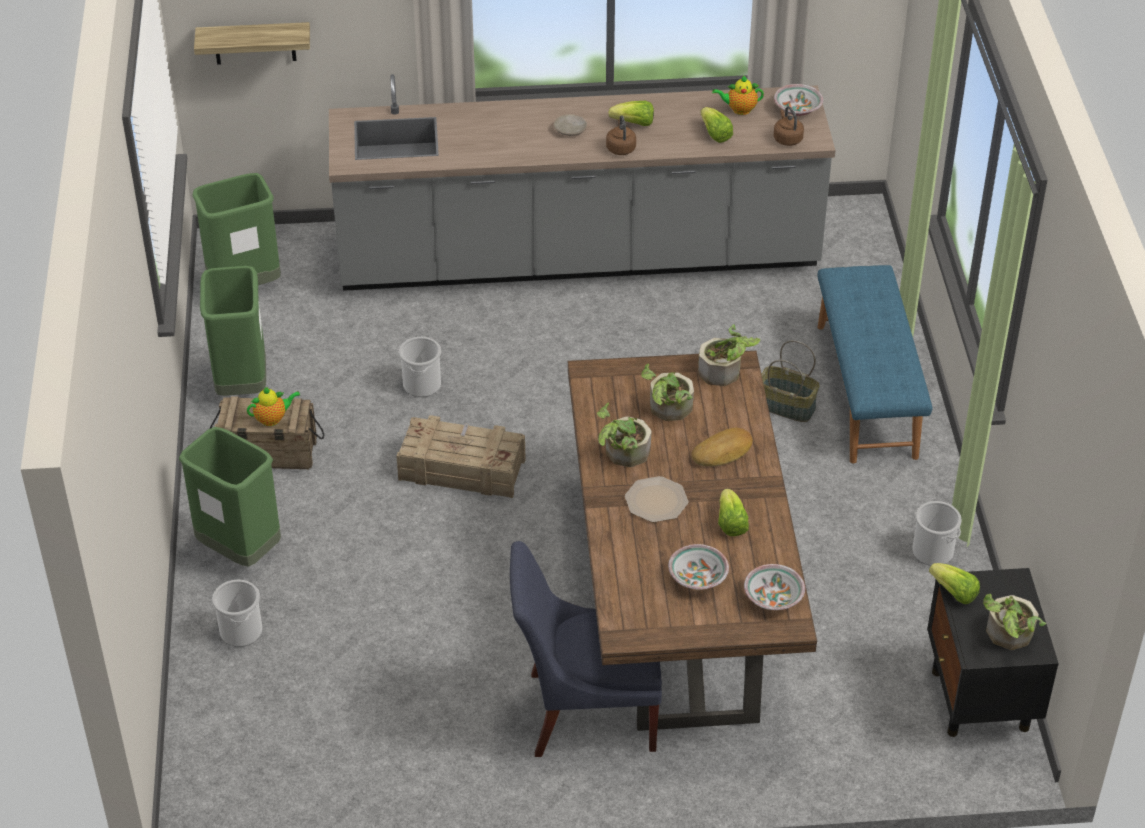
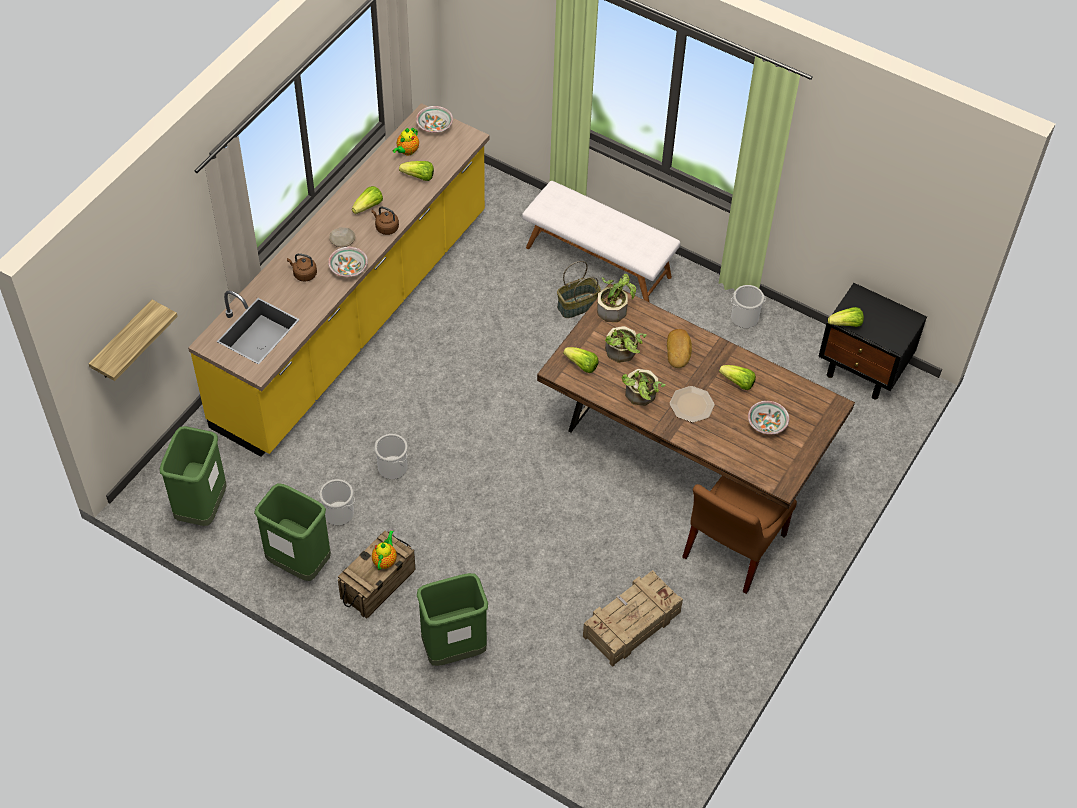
camera: 55 degrees left, 10 degrees up
(240, 631) = (525, 687): bucket -> bucket (338, 513)
(461, 469) = (486, 491): crate -> crate (630, 624)
(578, 259) = (354, 319): grey counter -> yellow counter
(584, 711) = (731, 549): blue chair -> brown chair
(615, 387) = (581, 365): none -> lettuce
(773, 598) = (809, 401): bowl -> bowl (349, 269)
(787, 138) = (457, 148): brown kettle -> brown kettle (303, 274)
(867, 390) = (599, 261): blue bench -> white bench
(1008, 637) = (894, 324): potted plant -> none

